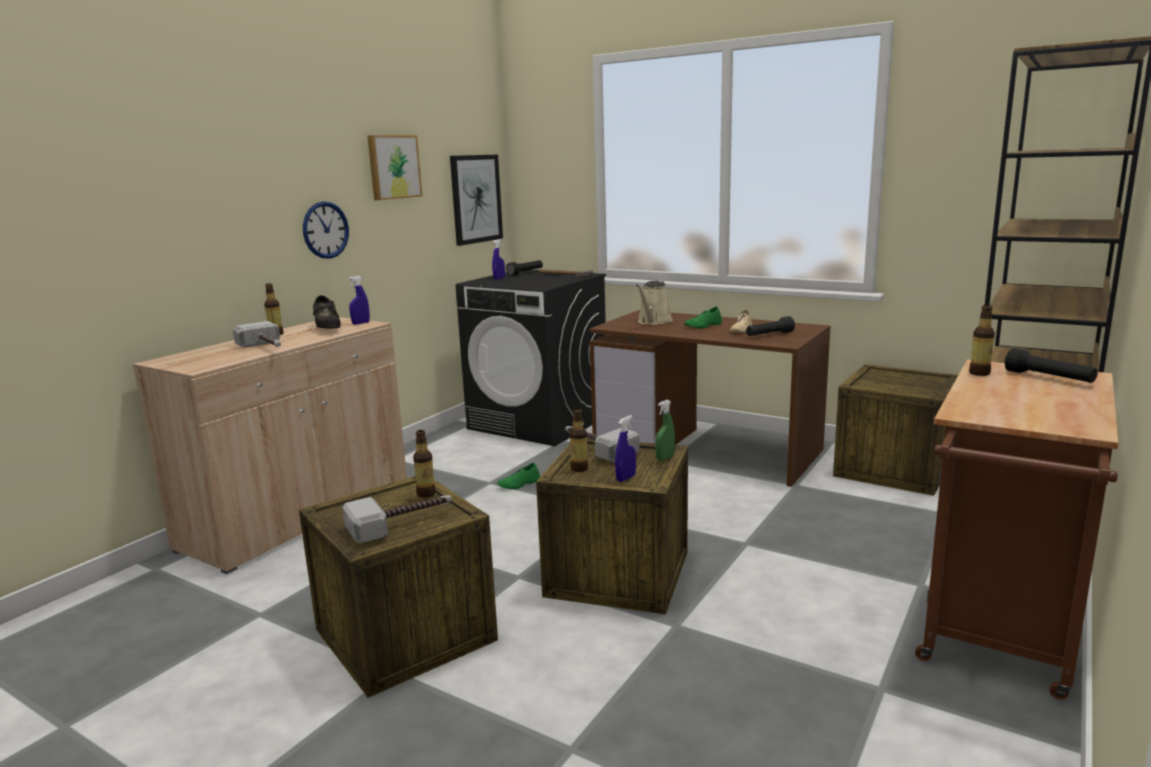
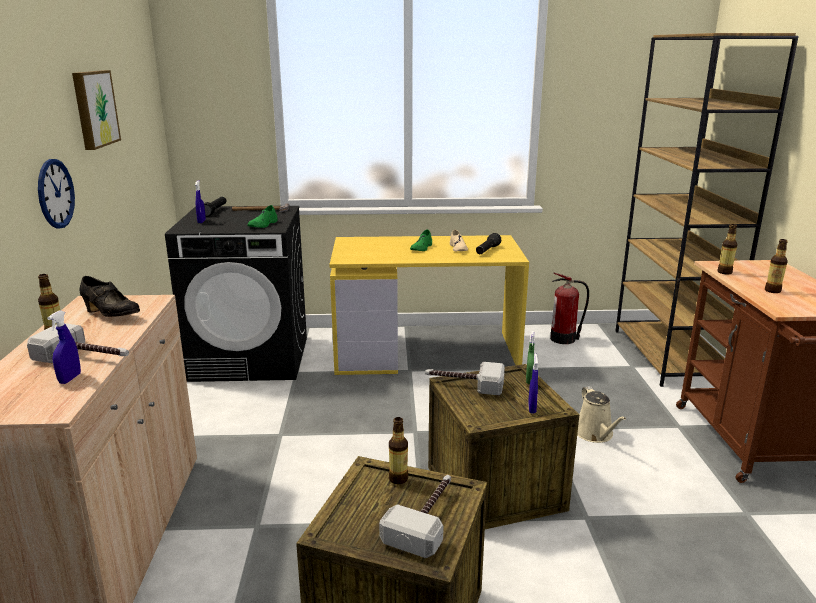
camera: 35 degrees left, 5 degrees up
(360, 323) = (139, 301): blue spray bottle -> blue spray bottle (70, 379)
(476, 199) = (148, 136): picture -> none
(519, 484) = (310, 428): green shoe -> green shoe (263, 225)
(579, 469) = (480, 409): bottle -> bottle (772, 291)
(653, 322) = (373, 249): beige watering can -> beige watering can (595, 434)
(708, 449) = (426, 352): brown desk -> yellow desk
(893, 469) = (564, 339): crate -> fire extinguisher
(1049, 378) = (763, 270): black flashlight -> none

